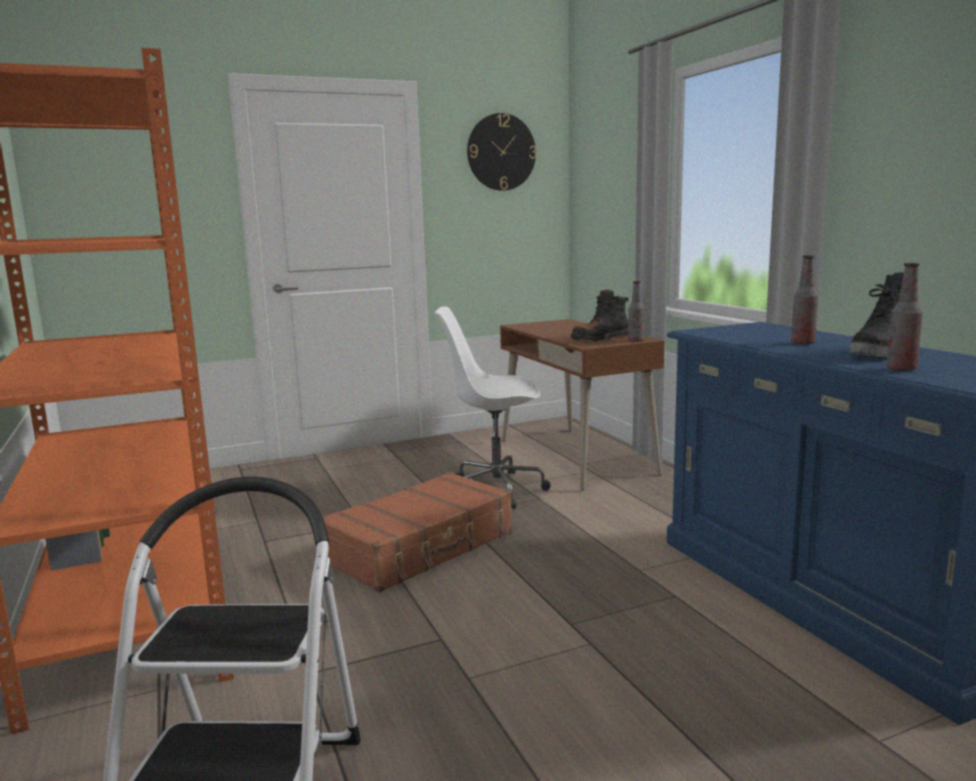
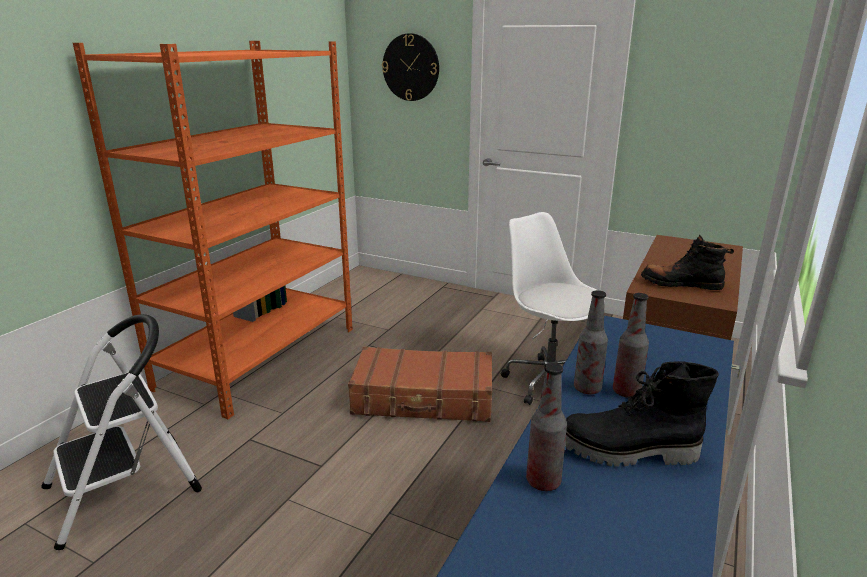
camera: 50 degrees right, 10 degrees up
(501, 152) = (724, 52): wall clock -> wall clock (411, 67)
(635, 340) = (706, 300): bottle -> bottle (587, 389)

